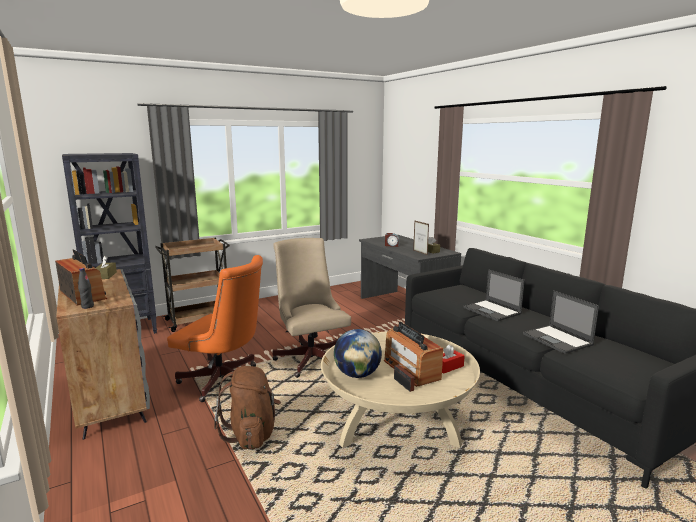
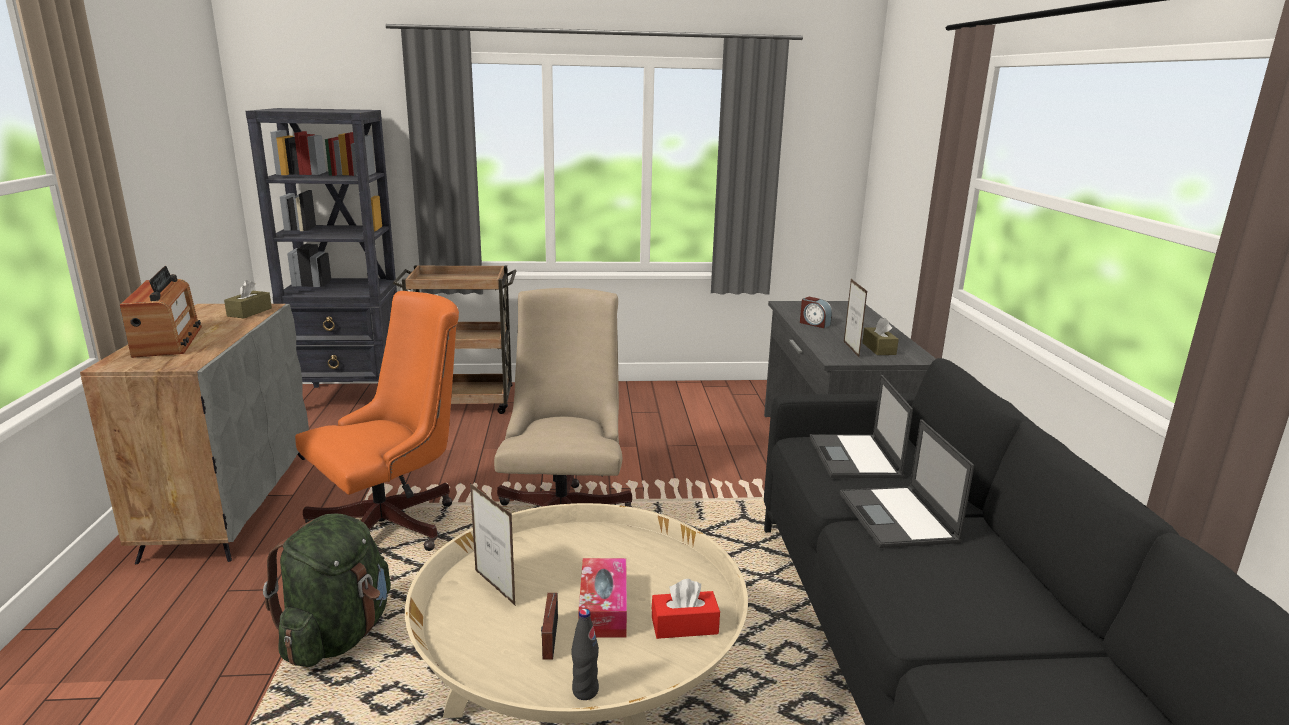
camera: 25 degrees right, 5 degrees up
(87, 306) = (139, 362): black bottle -> black bottle (585, 691)
(224, 382) = (394, 524): orange office chair -> orange office chair turned 90 degrees counterclockwise
(251, 434) = (338, 635): brown backpack -> green backpack
(357, 374) = (494, 587): globe -> picture frame
(411, 369) = (603, 608): radio -> tissue box
(558, 339) = (977, 640): laptop -> laptop (855, 457)

